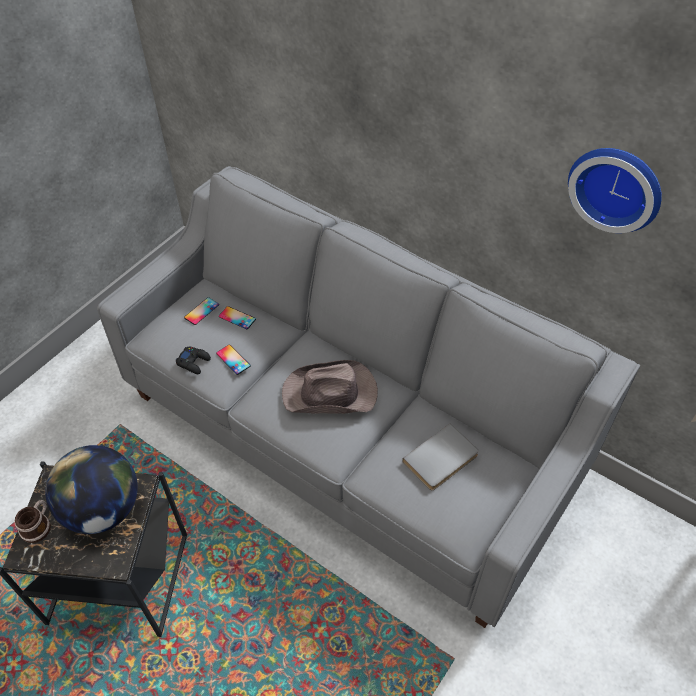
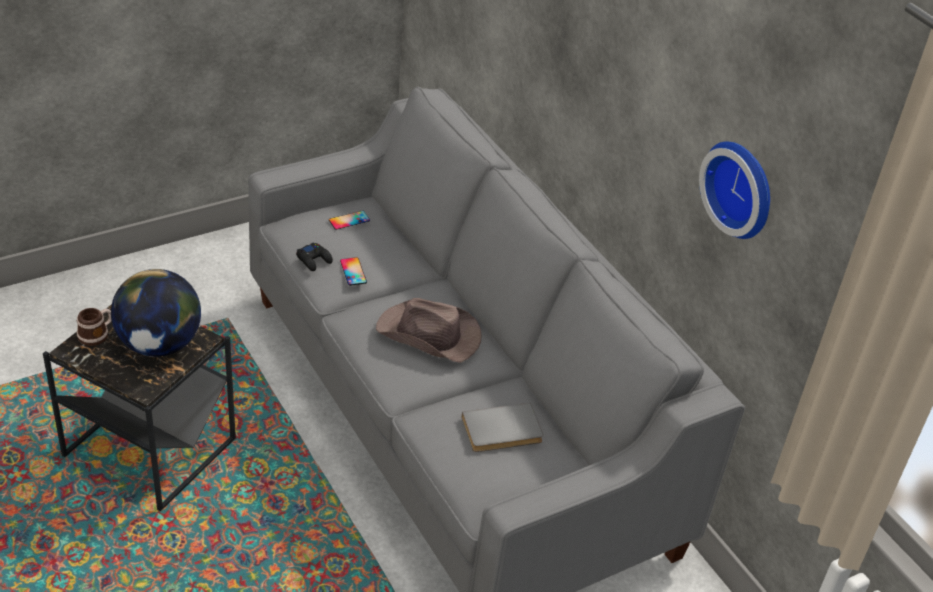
camera: 20 degrees right, 10 degrees down
(237, 318) = (380, 238): phone -> none

